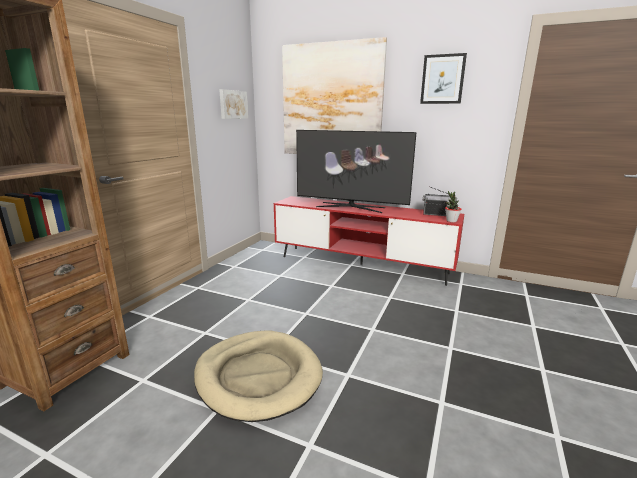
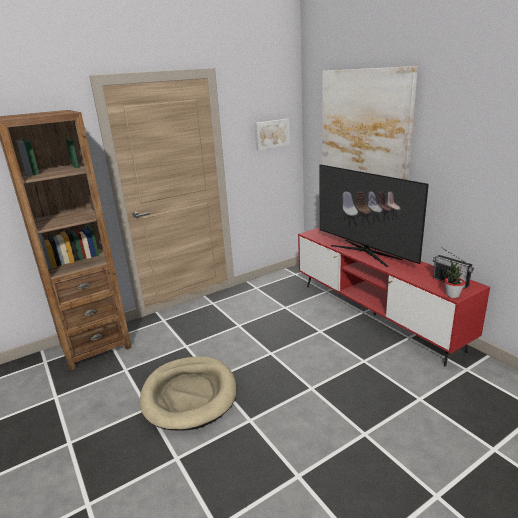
camera: 35 degrees right, 5 degrees up
(442, 79) = (475, 119): picture -> none

